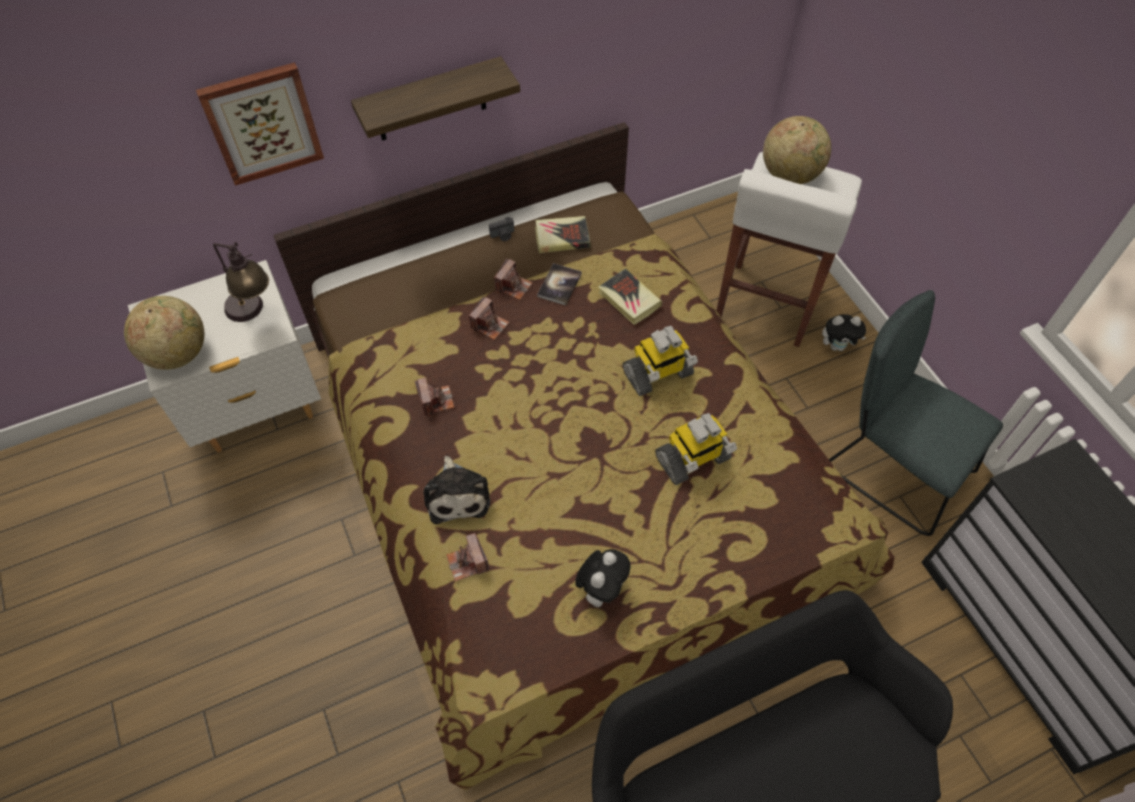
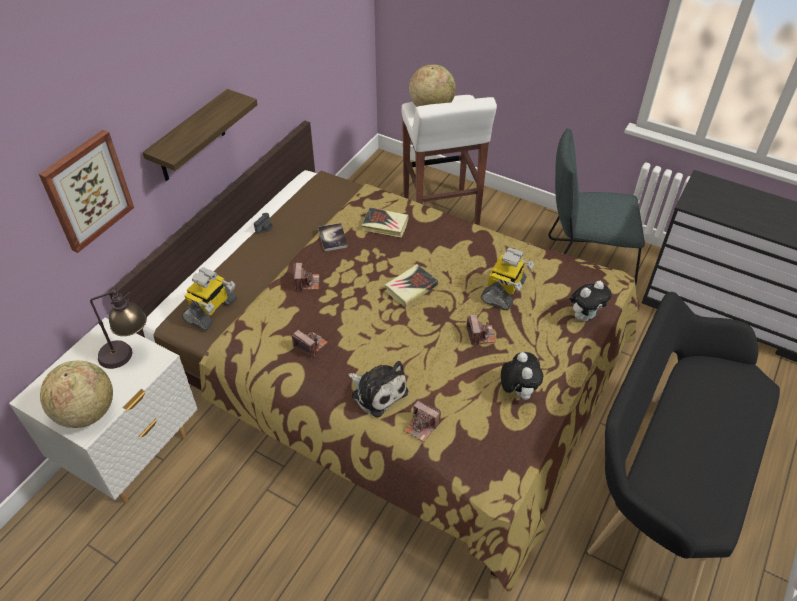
camera: 35 degrees left, 10 degrees down
(513, 286) = (302, 253): camera -> camera (480, 335)
(562, 237) = (307, 212): book -> book (411, 288)
(657, 374) = (441, 257): toy robot -> toy robot (211, 311)
(837, 346) = (500, 214): plush toy -> plush toy (585, 316)

